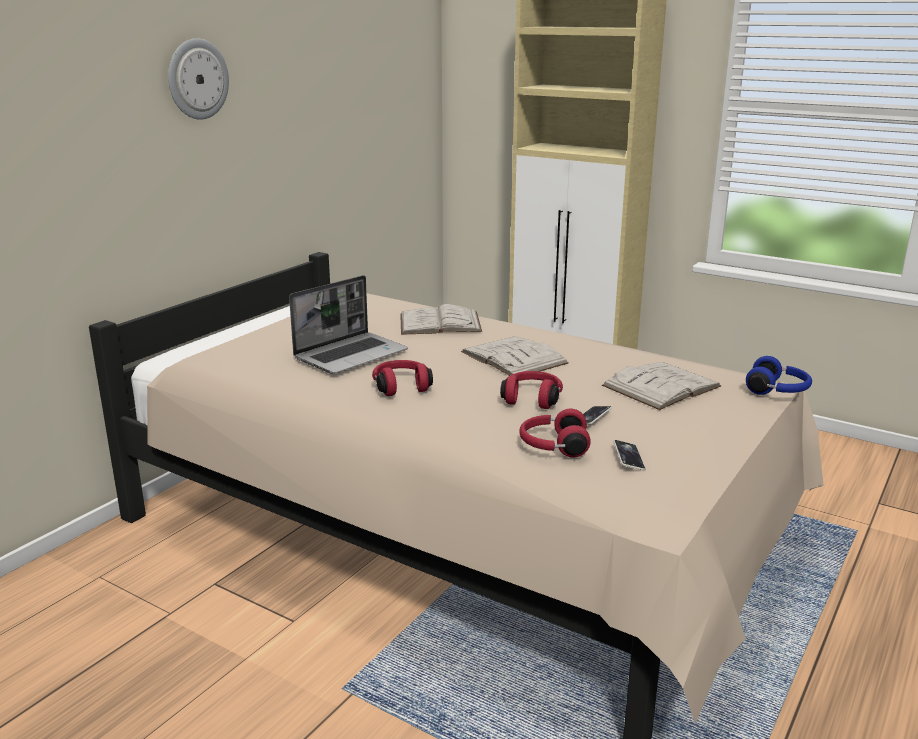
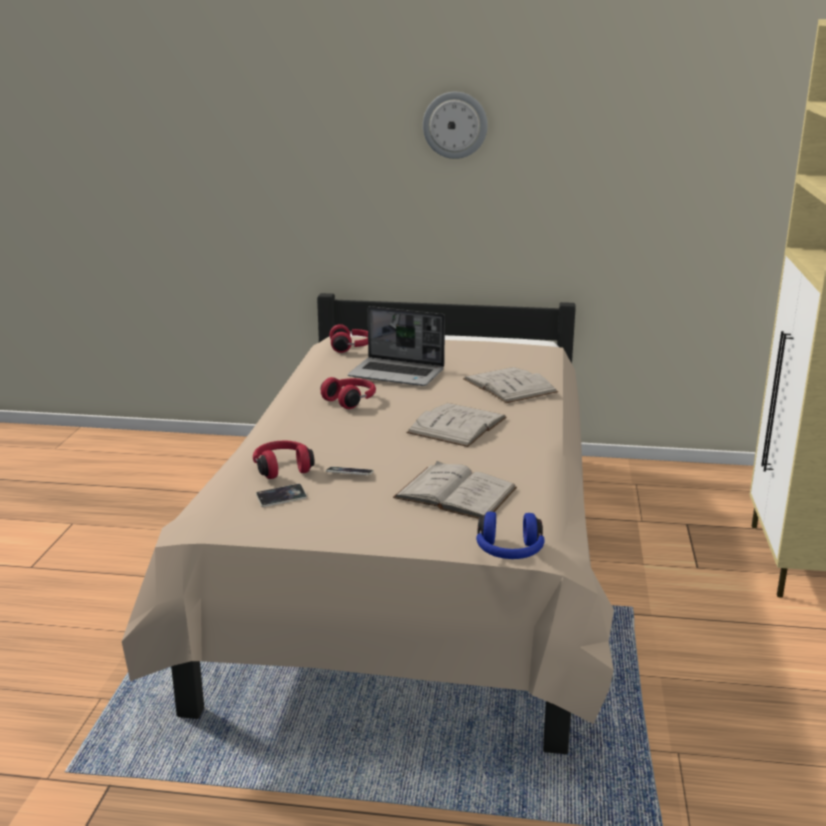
camera: 65 degrees right, 0 degrees up
(532, 399) = (370, 446): red headphones -> red headphones (352, 347)

